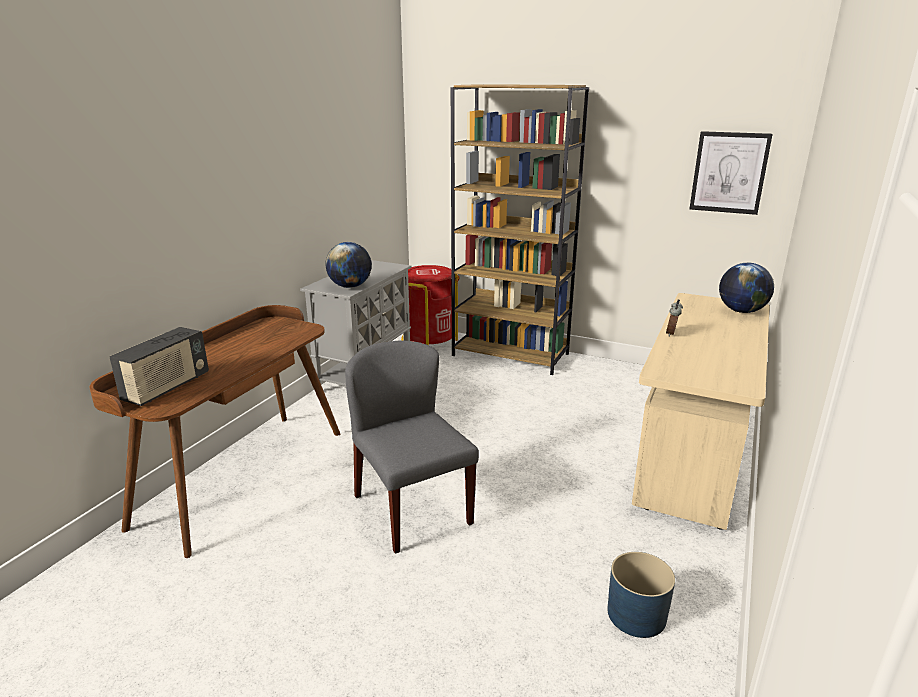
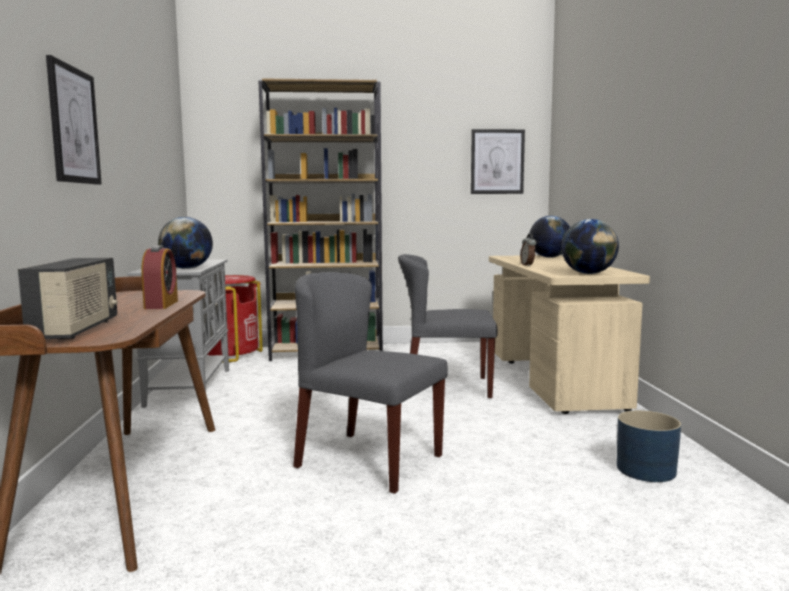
camera: 30 degrees left, 15 degrees down
(226, 188) = (73, 125): none -> picture
(263, 352) = (161, 304): none -> alarm clock
(569, 434) = (446, 387): none -> grey chair
(699, 374) = (588, 273): none -> globe

